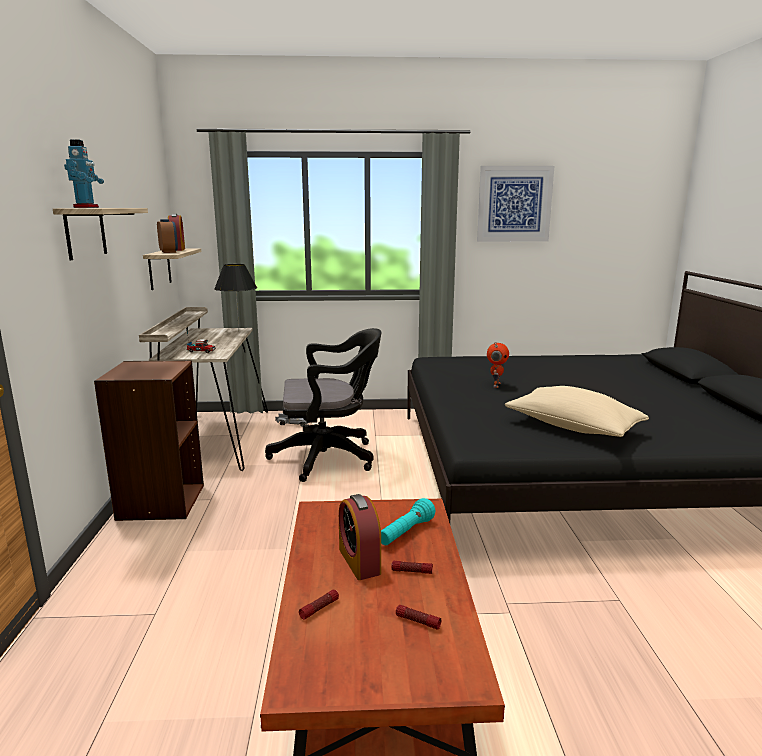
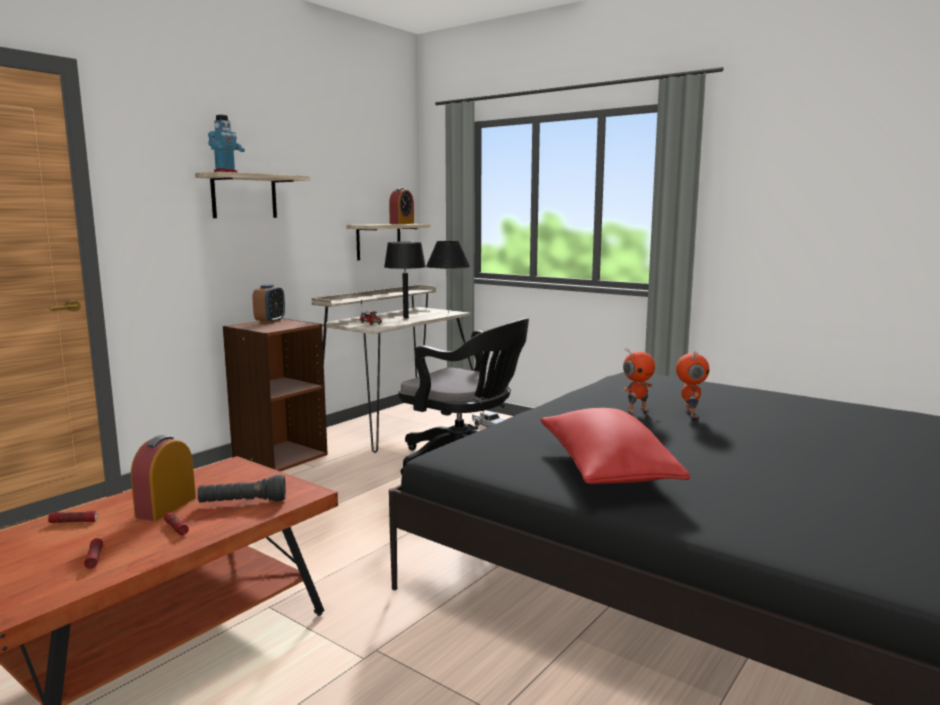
camera: 40 degrees right, 5 degrees down
(169, 252) = (378, 224): alarm clock -> alarm clock (270, 321)
(216, 341) = (406, 318): none -> black table lamp
(406, 533) = (243, 503): turquoise flashlight -> black flashlight
(514, 204) = (798, 166): picture -> none
(526, 380) = (689, 414): none -> toy robot
(572, 428) = (605, 470): beige pillow -> red pillow

